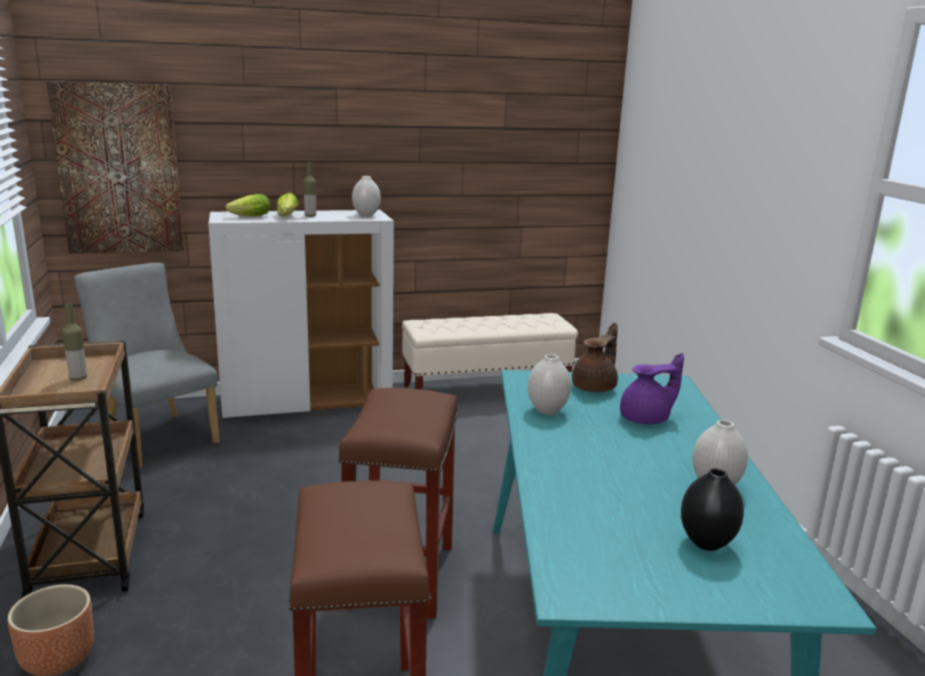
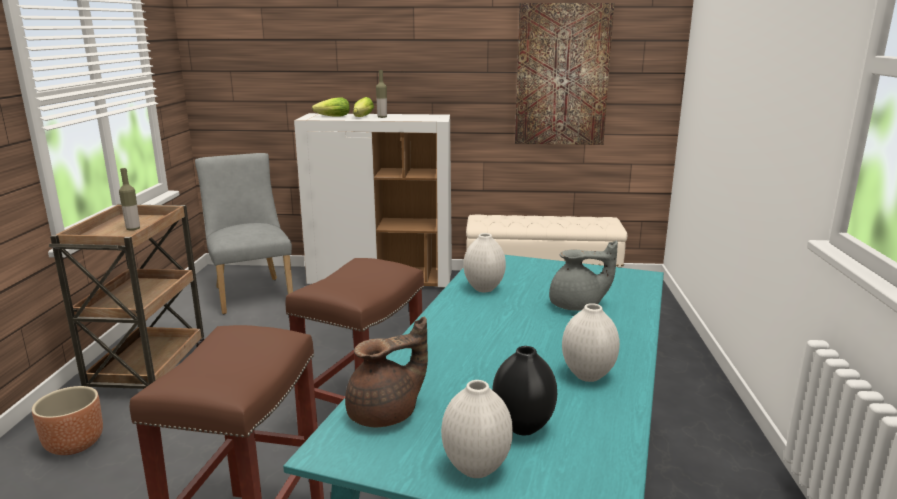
camera: 20 degrees right, 0 degrees up
(119, 169) = (242, 78): picture -> picture (562, 75)
(366, 215) = (429, 118): white vase -> white vase (475, 469)
(595, 387) = (553, 274): brown teapot -> brown teapot (386, 414)
(647, 419) = (577, 306): purple teapot -> grey teapot

